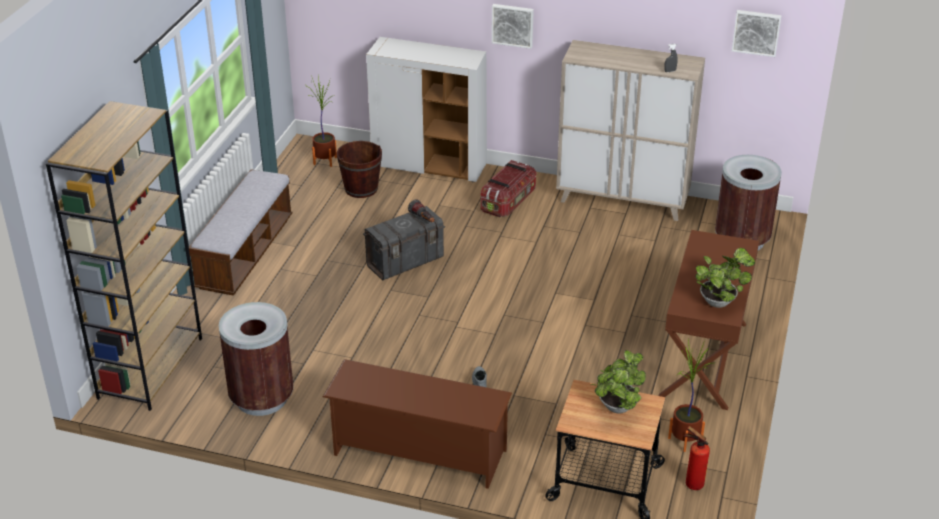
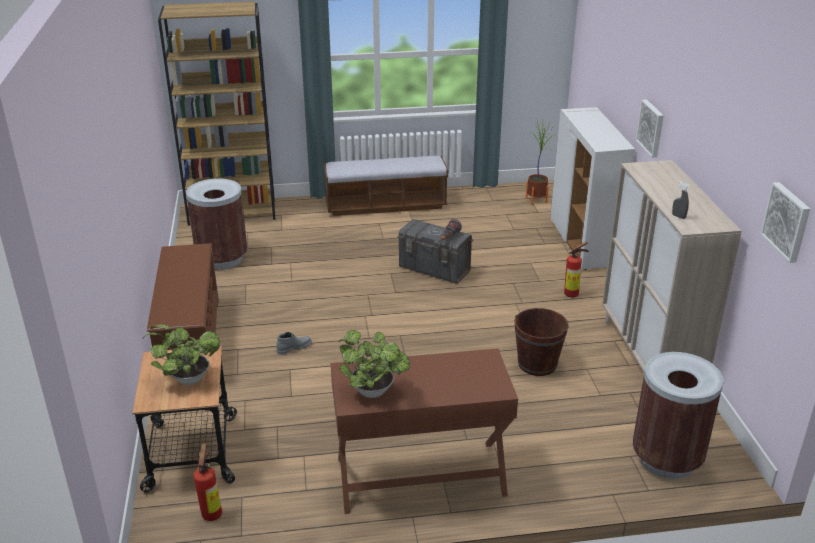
camera: 65 degrees right, 5 degrees down
(361, 189) = (515, 224): brown bucket -> brown bucket (537, 364)
(509, 201) = (573, 294): storage box -> fire extinguisher
(685, 440) = (279, 492): potted plant -> none

